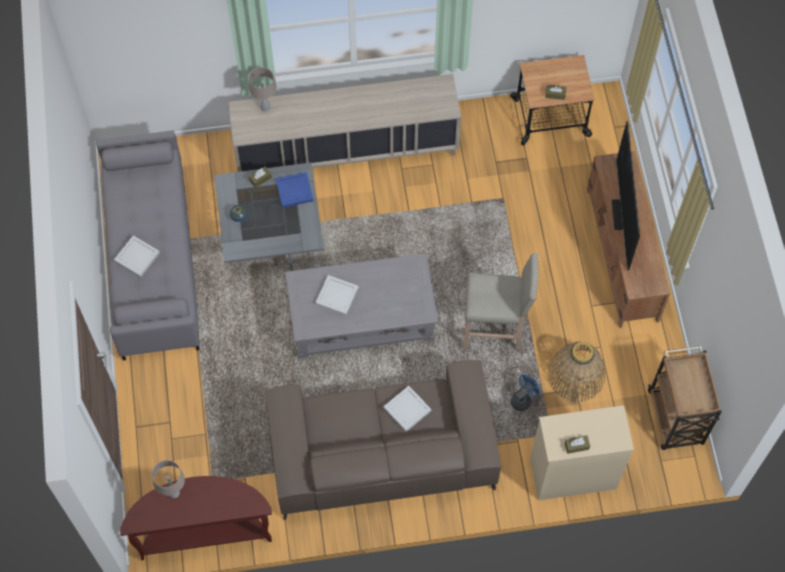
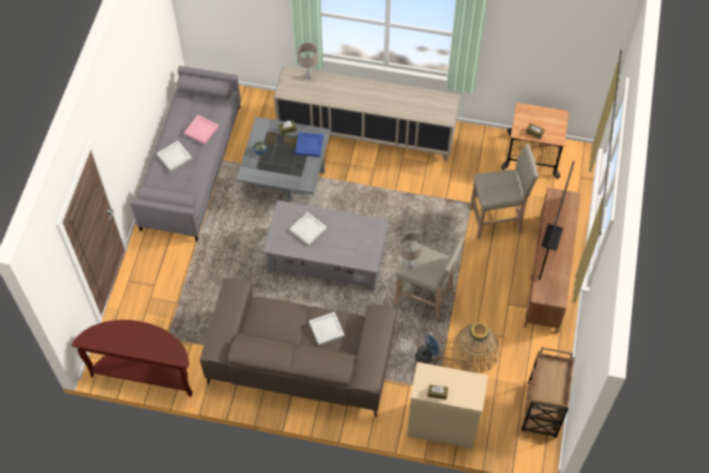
camera: 20 degrees right, 5 degrees down
(156, 213) = (202, 130): none -> pink tray
(174, 493) = (122, 328): beige table lamp -> beige table lamp (409, 265)
(540, 209) = (497, 220): none -> beige stool

